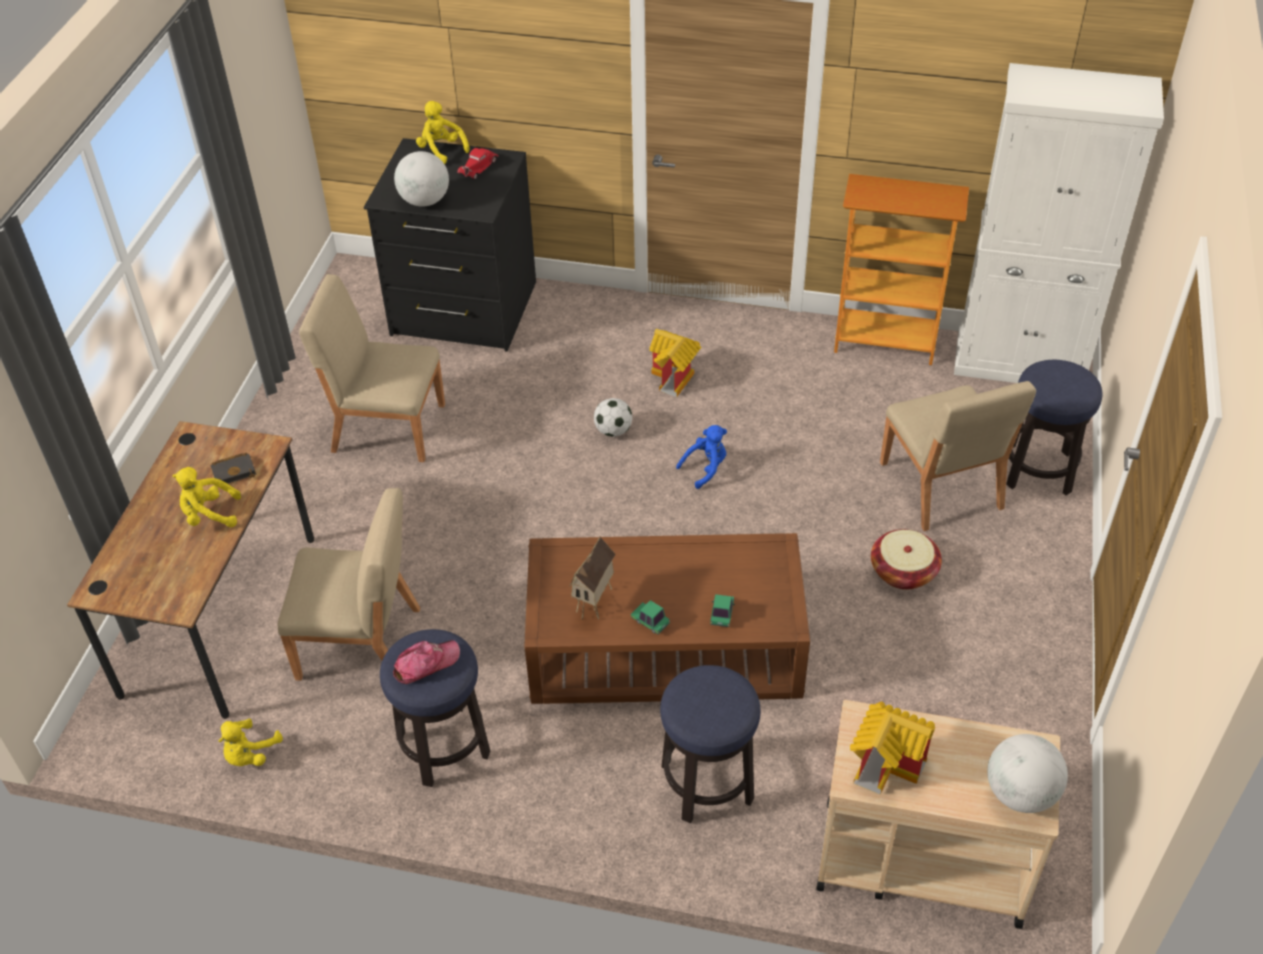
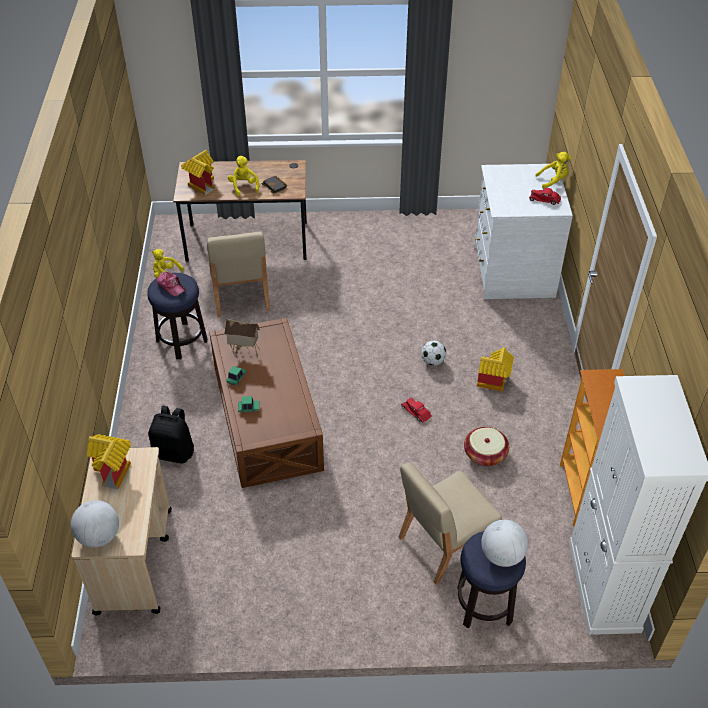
camera: 75 degrees right, 0 degrees up
(163, 577) = (201, 184): none -> toy house
(387, 427) = (398, 265): beige chair -> none
(425, 201) = (498, 186): globe -> globe (502, 555)
(441, 150) = (553, 181): yellow plush toy -> yellow plush toy turned 45 degrees clockwise
(463, 310) = (512, 271): black dresser -> white dresser
(705, 468) = (416, 412): blue plush toy -> red toy car
(707, 783) = (175, 452): stool -> black backpack
(903, 571) = (357, 529): basket -> basket (485, 454)

